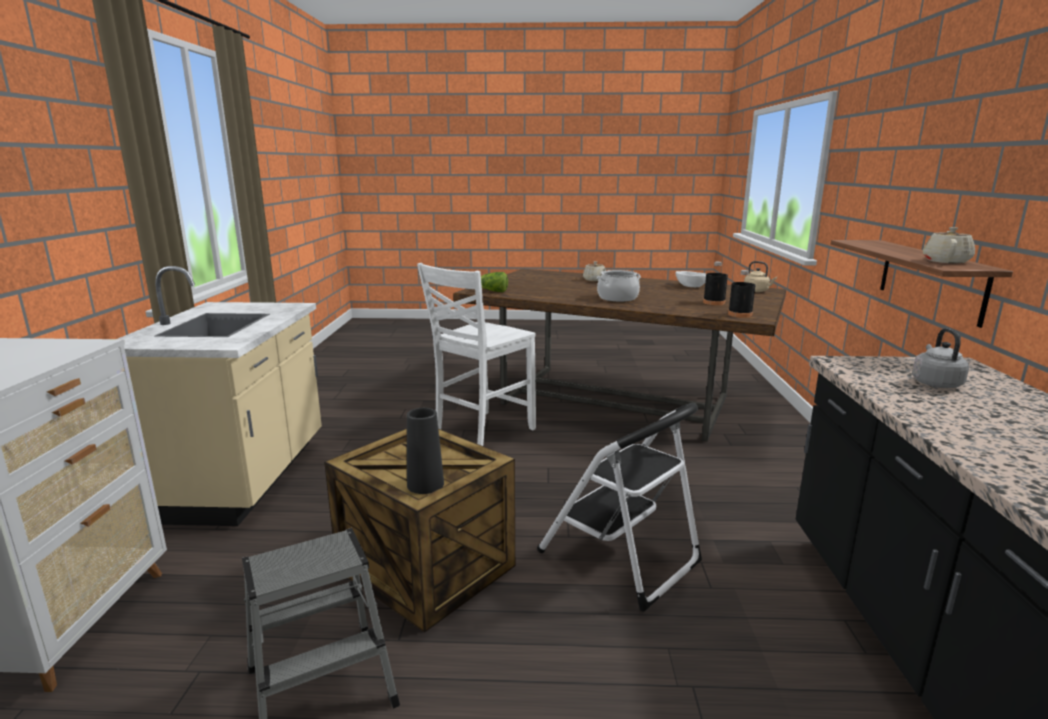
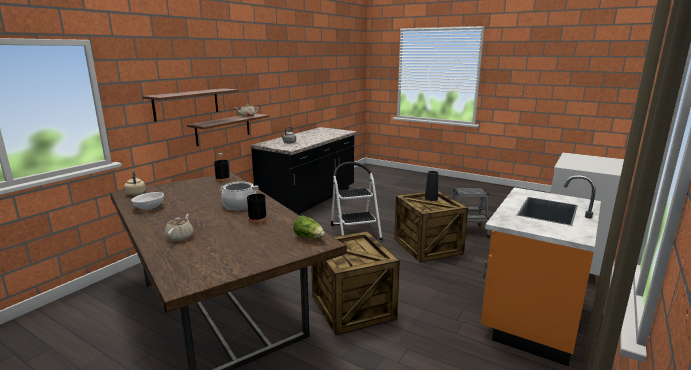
camera: 150 degrees left, 0 degrees up
(244, 478) = (530, 316): beige counter -> orange counter
(482, 433) = (353, 306): white chair -> crate
(714, 302) = (201, 189): black bottle -> black bottle (257, 219)
(891, 199) = (186, 104): none -> shelf

